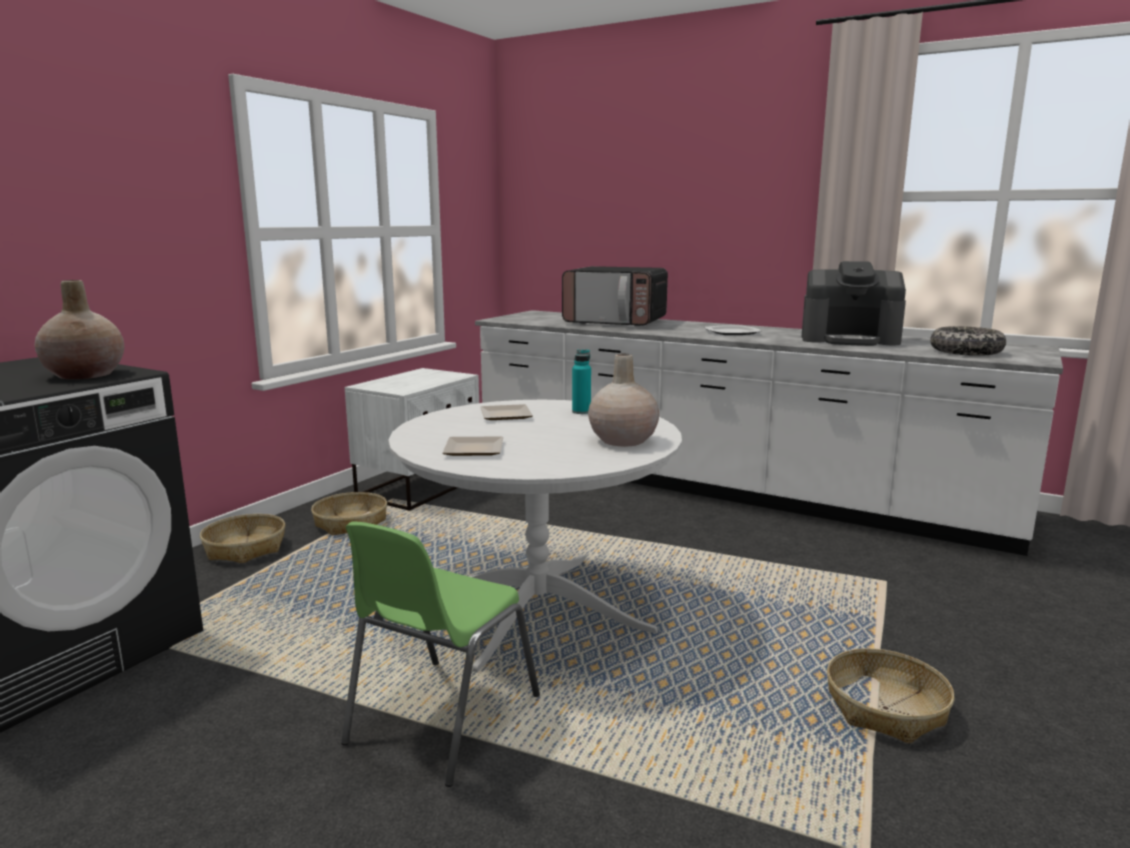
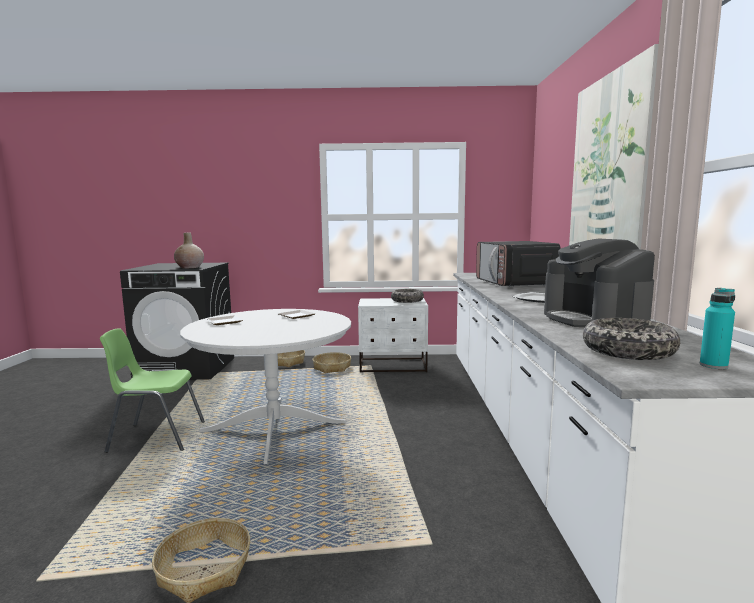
camera: 60 degrees right, 5 degrees down
(427, 375) = (407, 301): none -> bowl
(581, 412) = (322, 323): turquoise bottle -> turquoise bottle (713, 365)
(622, 440) = (264, 336): beige vase -> none
(714, 190) = (609, 175): none -> picture

